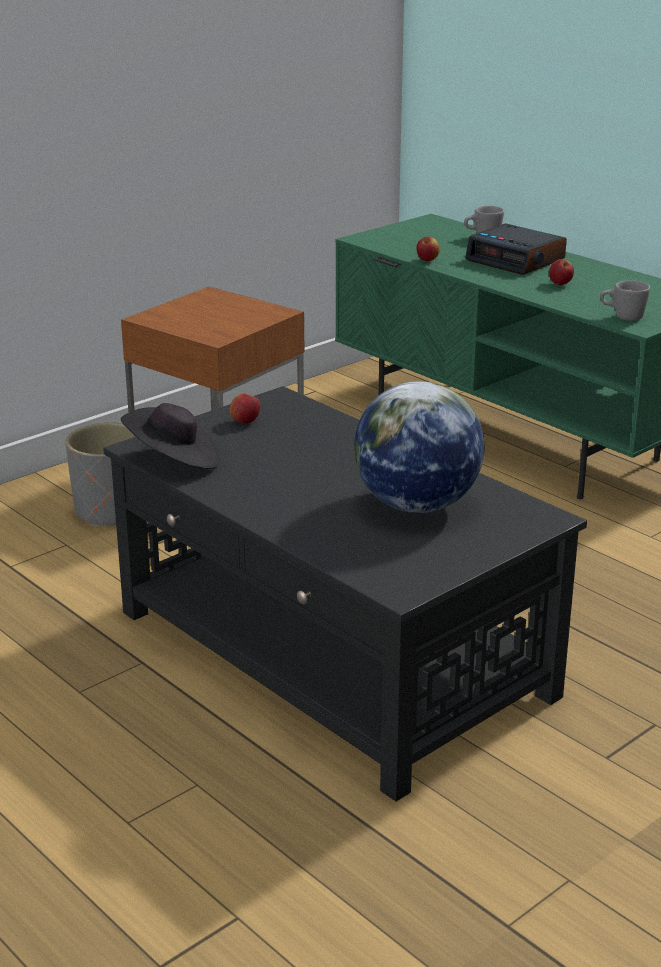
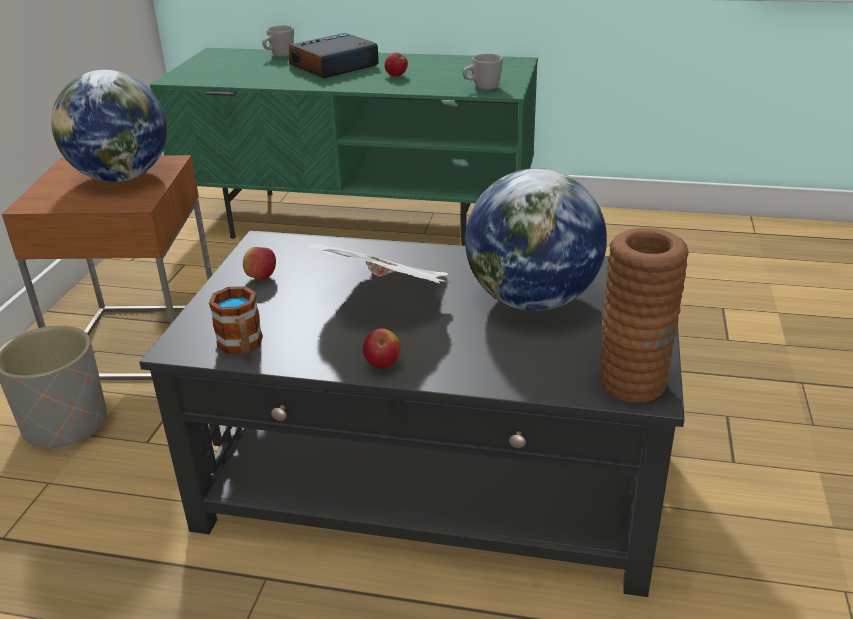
camera: 35 degrees left, 5 degrees up
(174, 461) = (242, 347): black hat -> mug
(230, 315) = (121, 177): none -> globe
(313, 464) = (386, 296): none -> newspaper
(401, 581) = (632, 382): none -> brown vase
(427, 260) = (261, 83): apple -> apple (383, 365)
(516, 260) = (333, 66): alarm clock -> alarm clock turned 135 degrees clockwise

